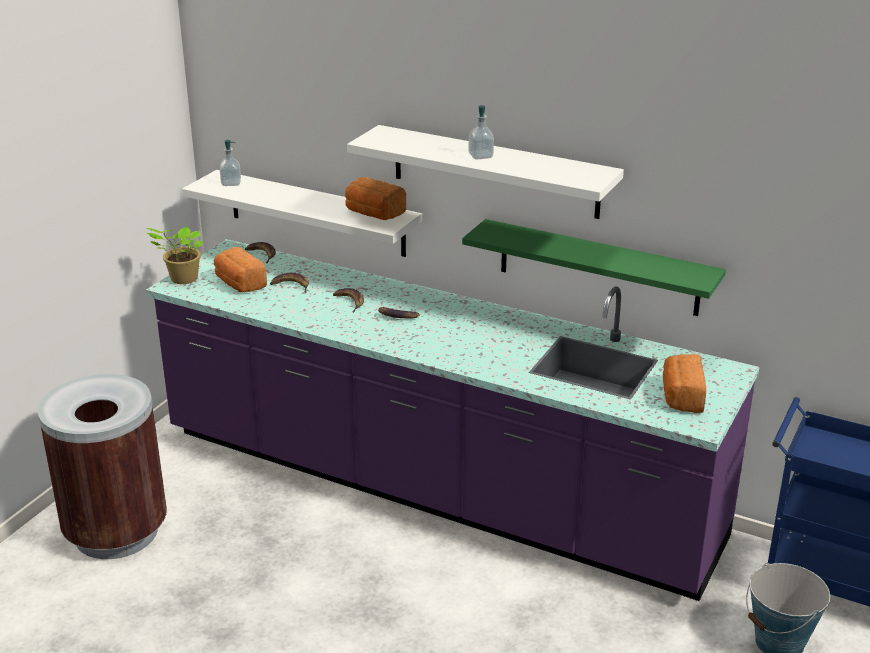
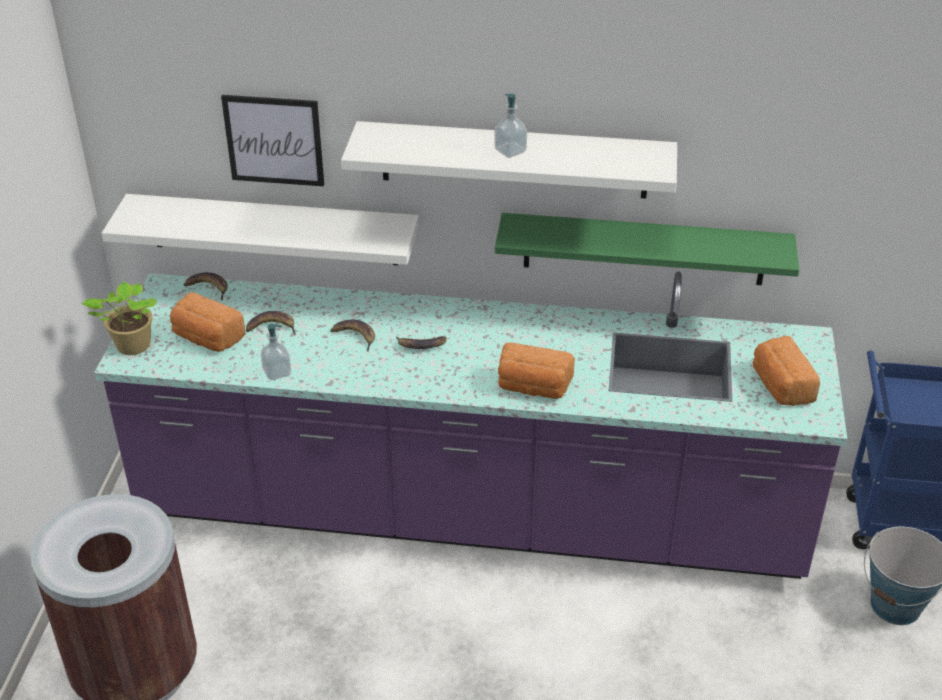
camera: 20 degrees left, 10 degrees up
(231, 183) = (159, 212): soap dispenser -> soap dispenser (277, 372)
(319, 135) = (274, 140): none -> picture
(373, 213) = (363, 227): bread -> bread (533, 387)

